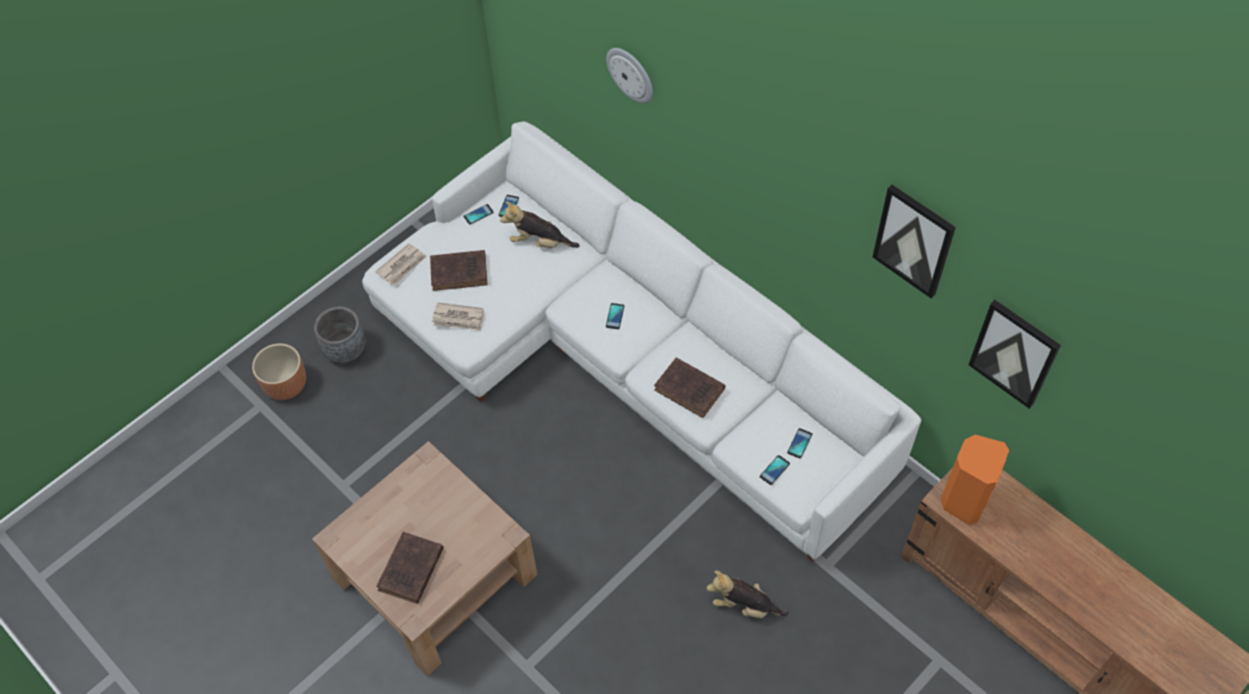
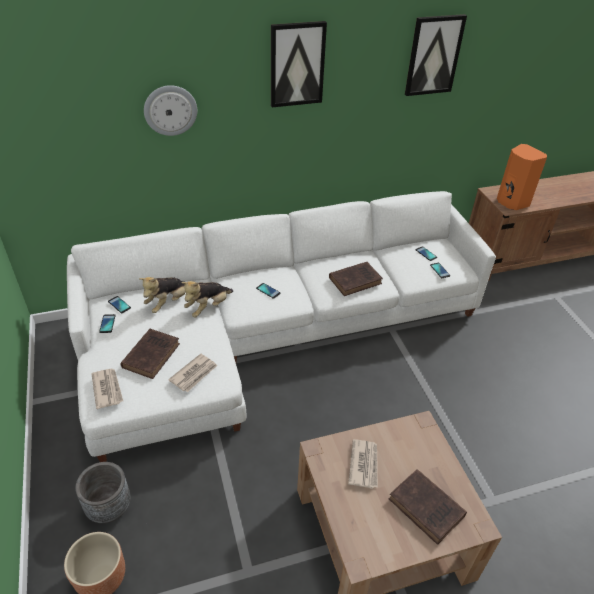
camera: 65 degrees left, 15 degrees down
(431, 502) = (364, 464): none -> newspaper
(744, 606) = (489, 357): plush toy -> plush toy (208, 307)
(1014, 353) = (502, 86): picture -> picture (297, 64)

